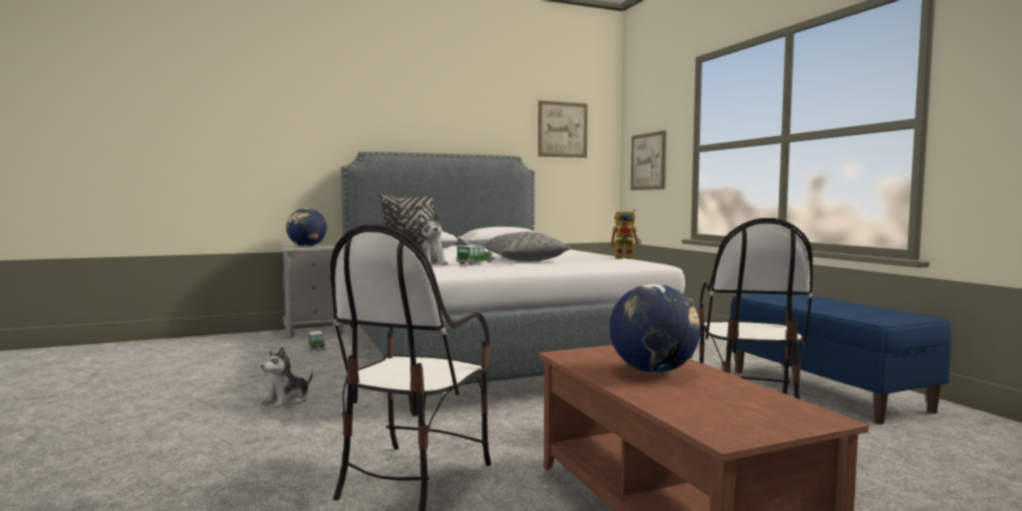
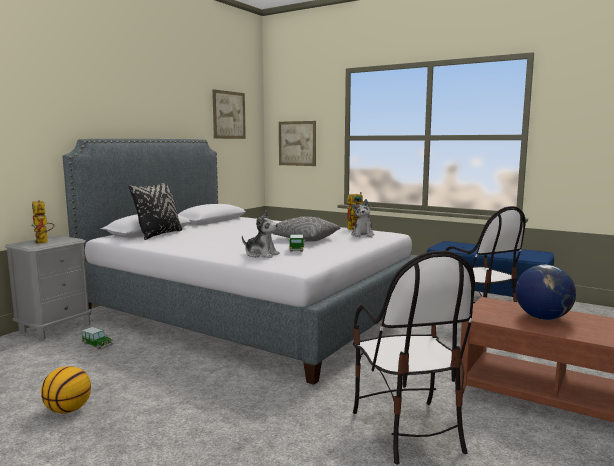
camera: 35 degrees left, 5 degrees up
(209, 384) = (68, 410): none -> basketball
(288, 401) = (188, 402): plush toy -> plush toy (363, 235)
(307, 246) = (43, 242): globe -> toy robot

